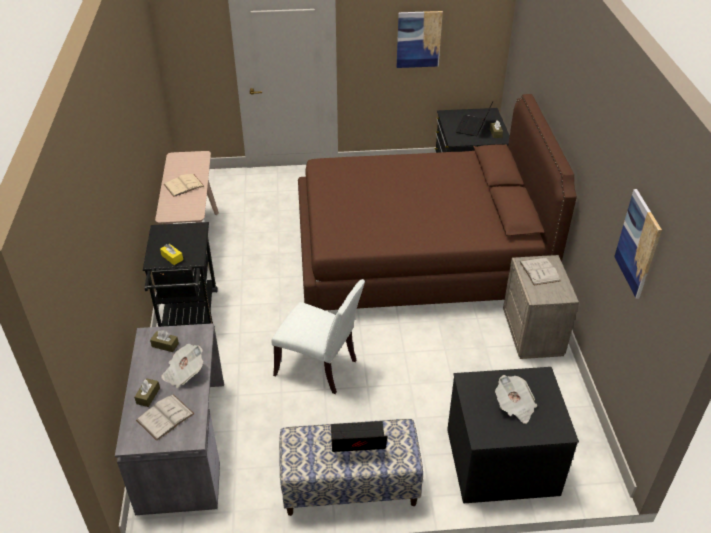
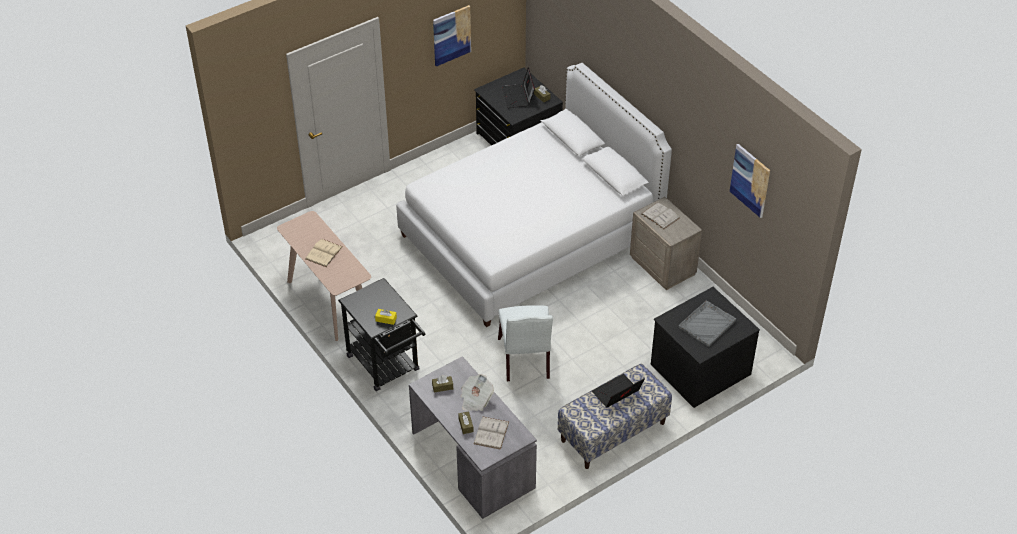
camera: 30 degrees left, 5 degrees up
(320, 367) = (526, 360): white chair -> white chair turned 90 degrees clockwise
(417, 256) = (530, 236): brown bed -> white bed
(514, 406) = (707, 324): newspaper -> grey tray

